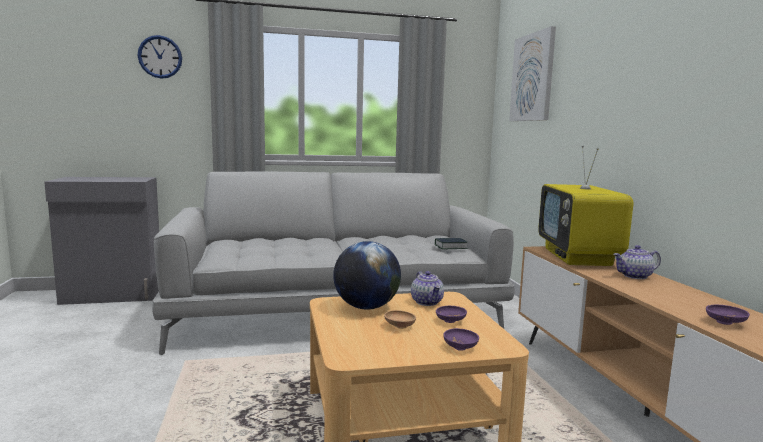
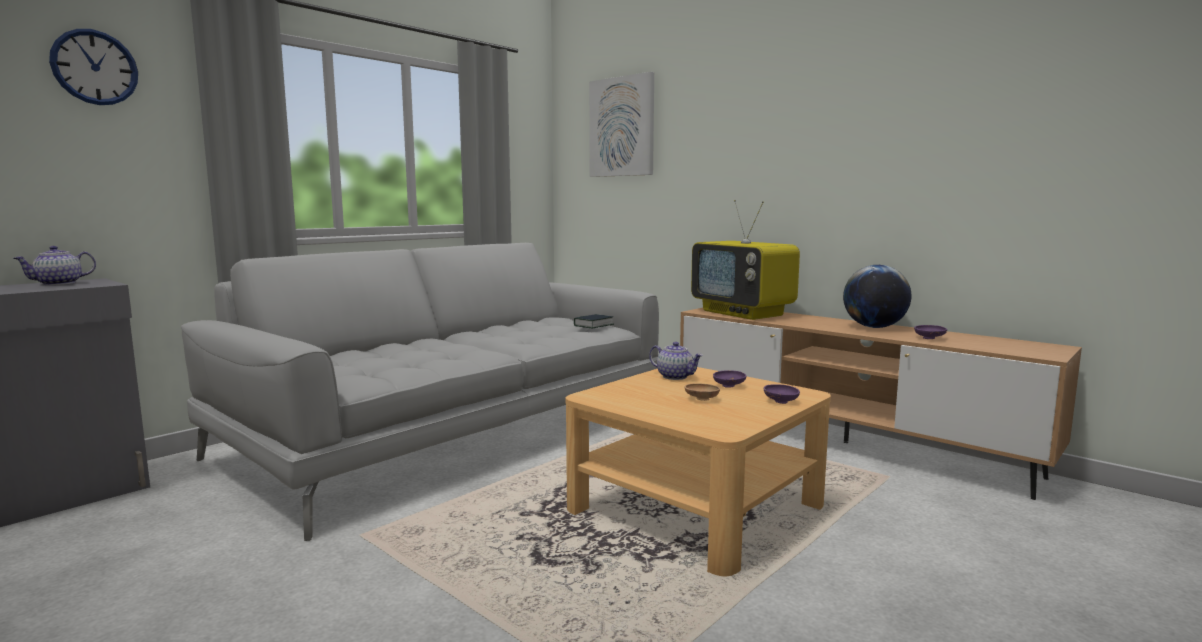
camera: 35 degrees left, 0 degrees up
(366, 307) = (636, 392): globe -> globe (874, 327)
(634, 276) = (813, 320): teapot -> teapot (58, 283)

